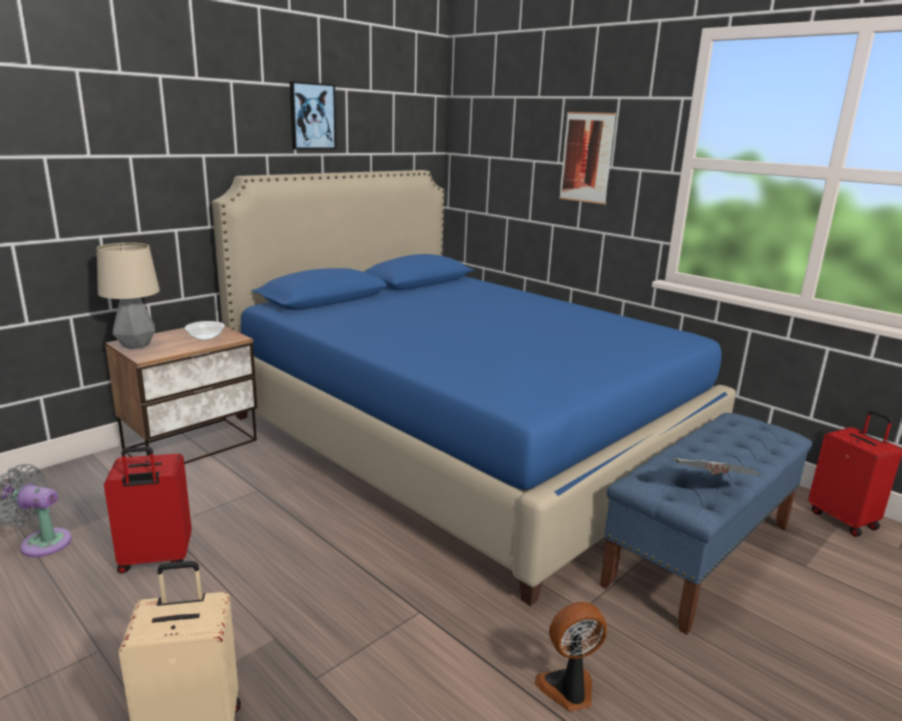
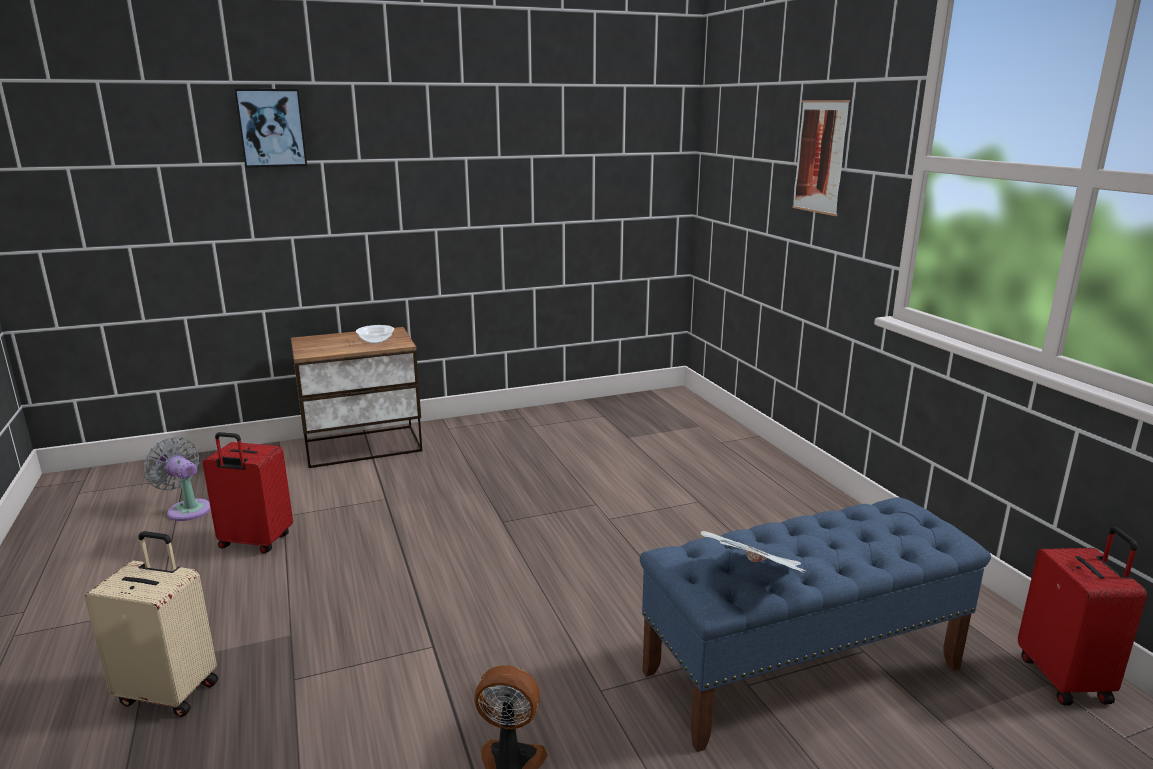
camera: 25 degrees right, 0 degrees up
(135, 345) = (311, 342): table lamp -> none
(312, 116) = (519, 116): picture -> picture (271, 128)
(462, 441) = (625, 486): blue bed -> none

